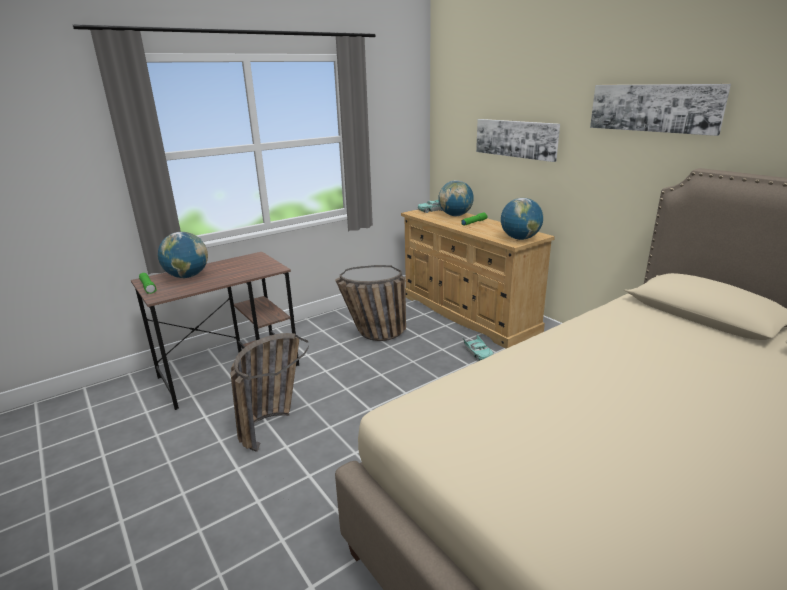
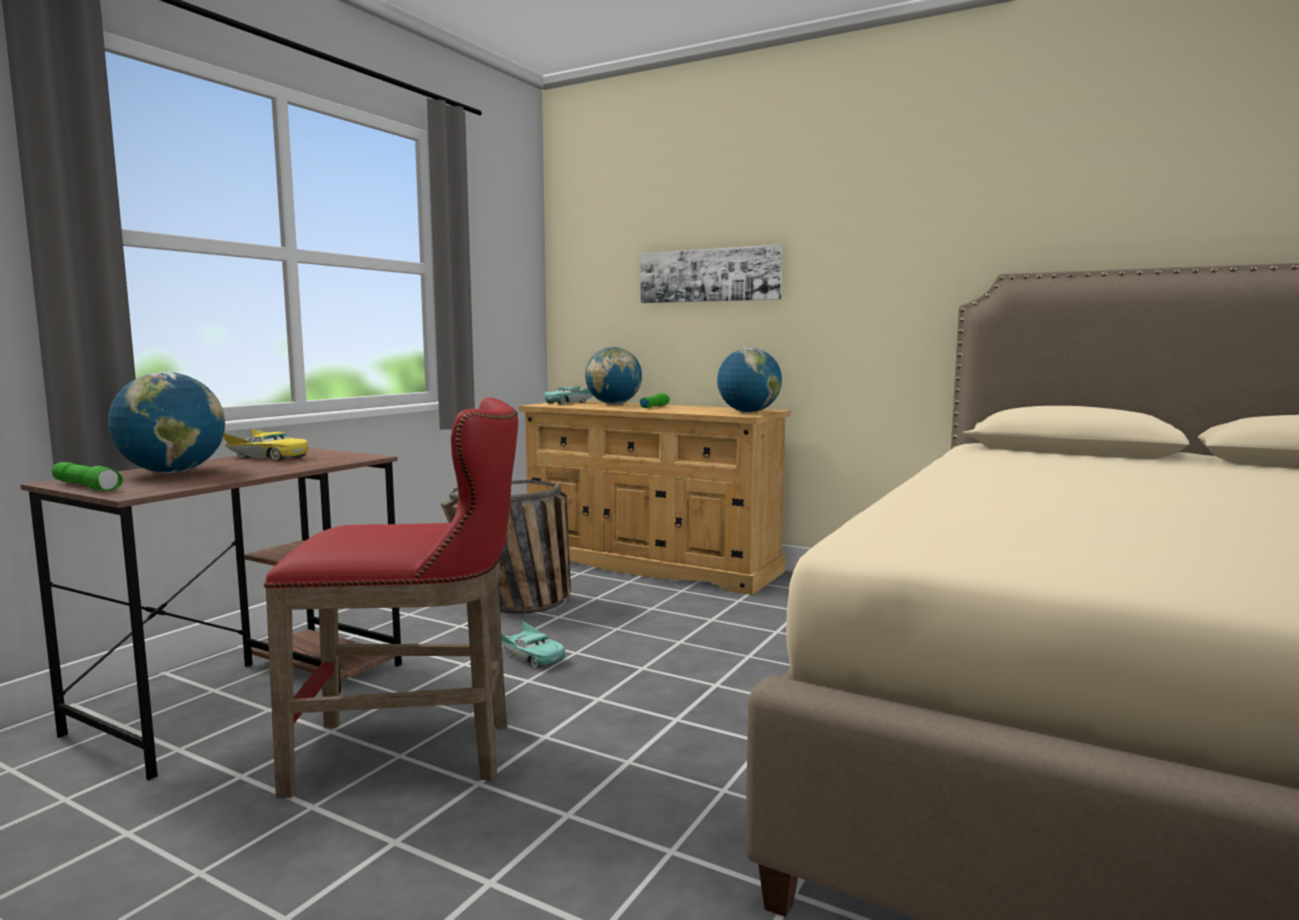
camera: 25 degrees left, 15 degrees down
(236, 263) = (267, 457): none -> yellow toy car
(272, 423) = (416, 754): basket -> red stool
(477, 353) = (712, 605): turquoise toy car -> turquoise toy car (531, 656)
(654, 108) = (922, 208): picture -> none

